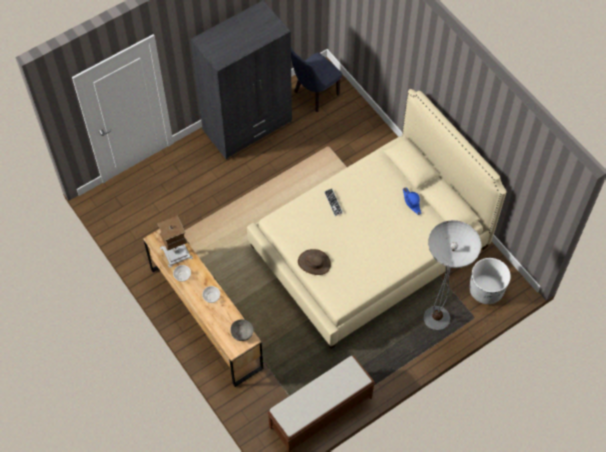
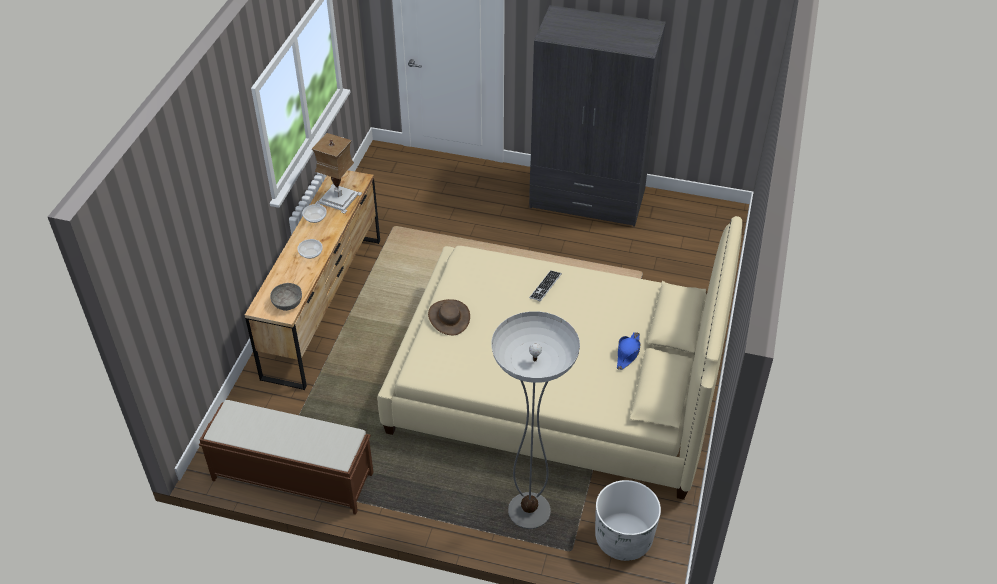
camera: 50 degrees right, 15 degrees down
(314, 95) = (689, 223): blue chair -> none

